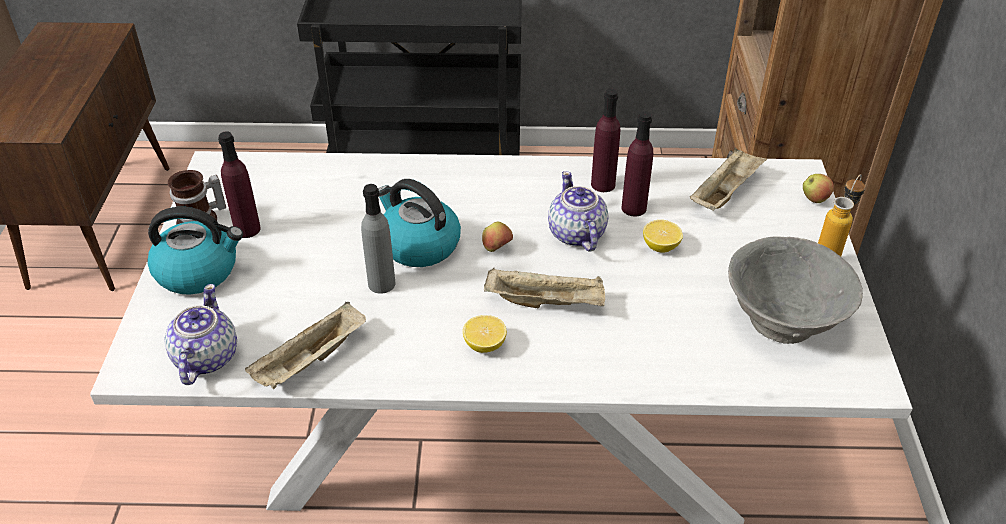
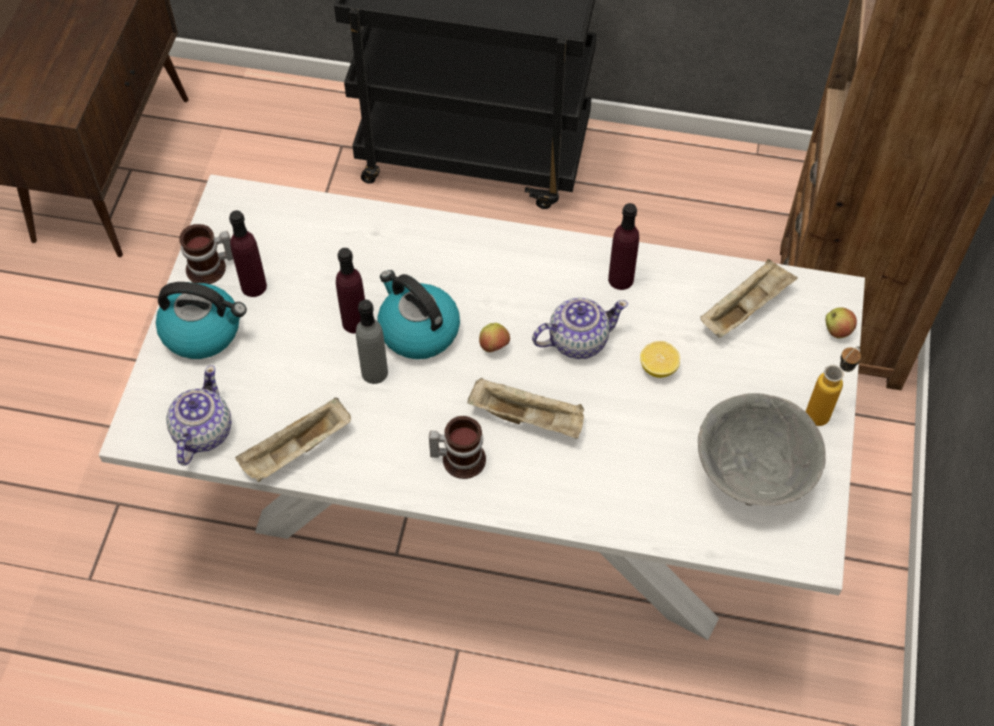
camera: 10 degrees right, 15 degrees up
(484, 345) = (459, 457): lemon -> mug
(576, 234) = (577, 340): teapot -> teapot turned 75 degrees clockwise
(633, 208) = (644, 315): purple bottle -> purple bottle (355, 322)

